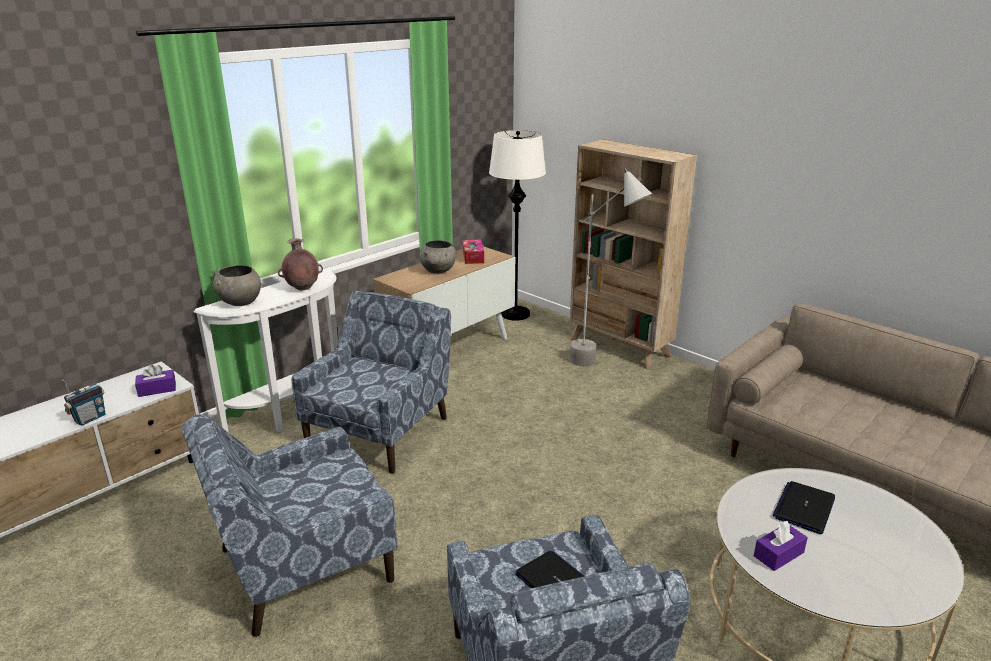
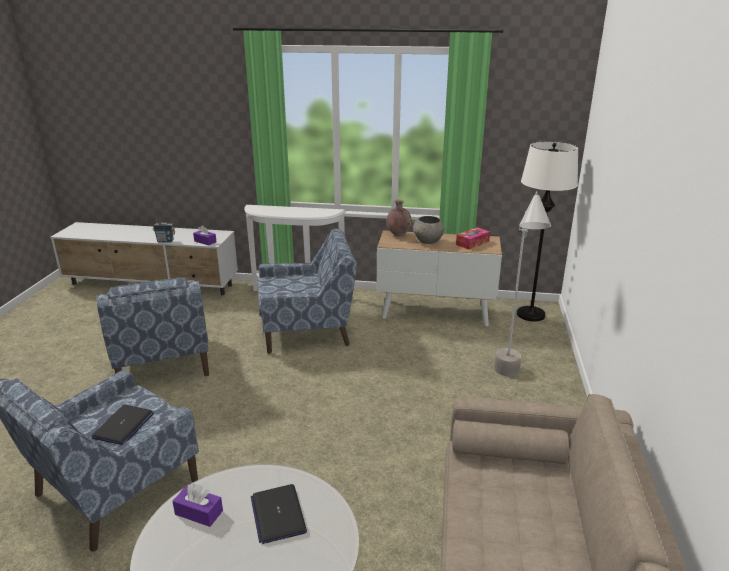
camera: 55 degrees right, 0 degrees up
(240, 302) = (265, 209): grey bowl -> none
(302, 288) = (304, 214): brown vase -> brown vase (398, 235)
(302, 566) = (162, 363): blue armchair -> blue armchair turned 135 degrees counterclockwise
(619, 348) = (556, 379): beige bookcase -> none
(804, 508) = (278, 514): laptop -> laptop turned 105 degrees counterclockwise

